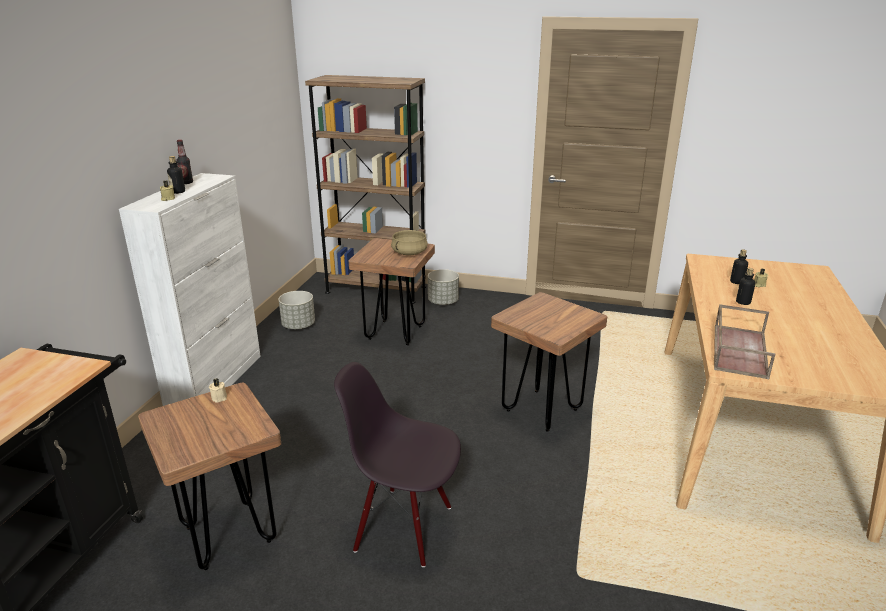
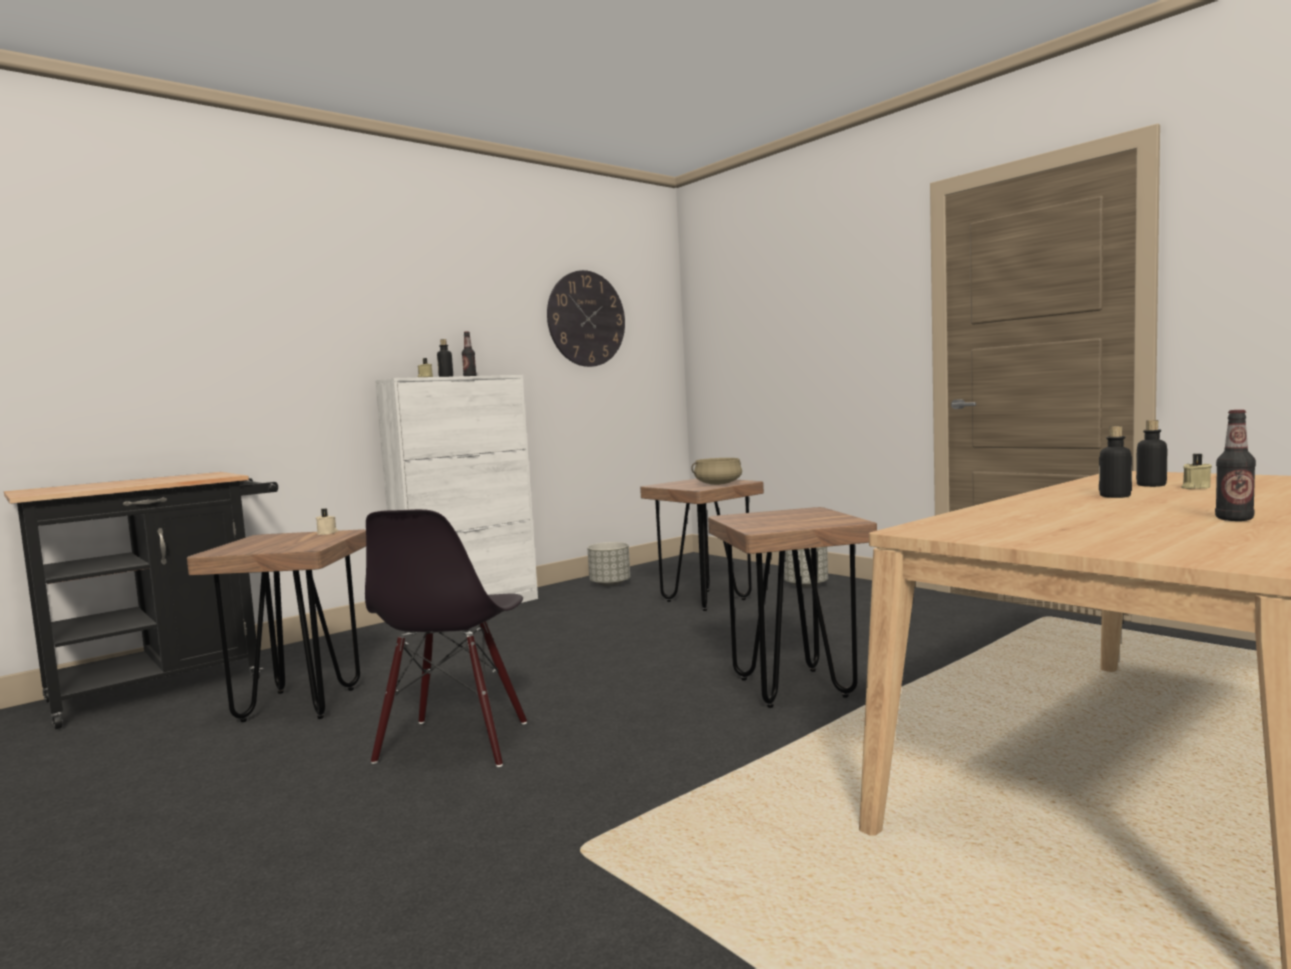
camera: 35 degrees right, 20 degrees down
(245, 98) = (586, 319): none -> wall clock
(376, 289) = (738, 569): brown bookcase -> none
(404, 527) = (454, 743): black chair -> black chair turned 135 degrees counterclockwise
(738, 350) = (985, 521): brown tray -> none
(824, 333) = (1234, 519): none -> bottle

